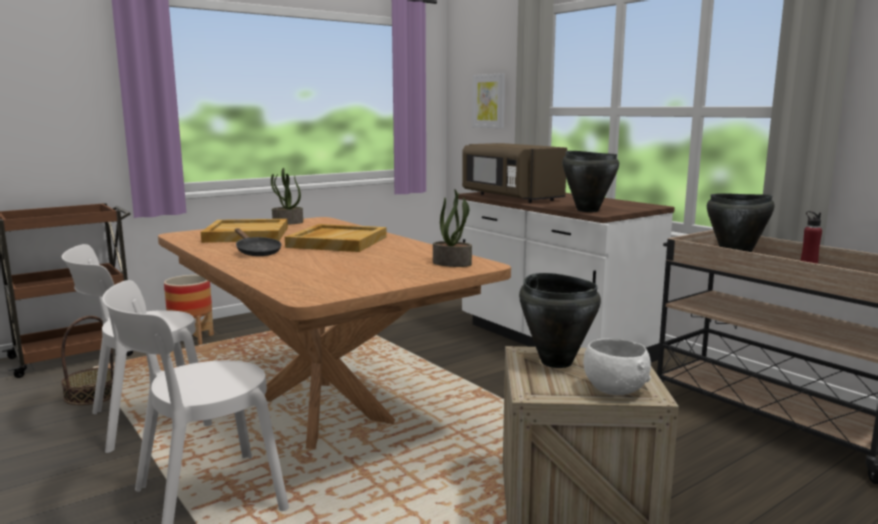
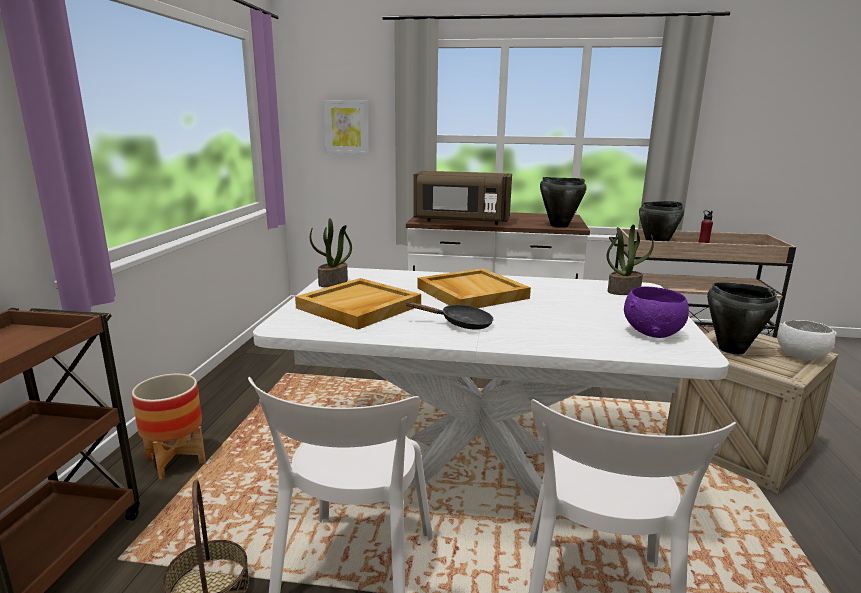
camera: 45 degrees left, 5 degrees up
(320, 409) = (476, 466): brown dining table -> white dining table
(340, 283) = (653, 333): none -> purple bowl

